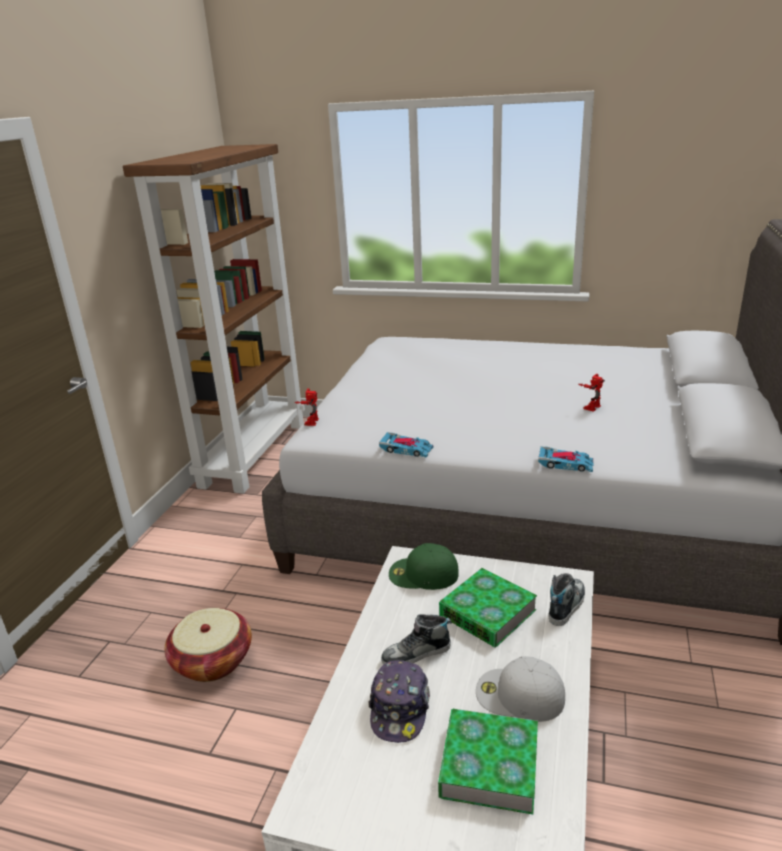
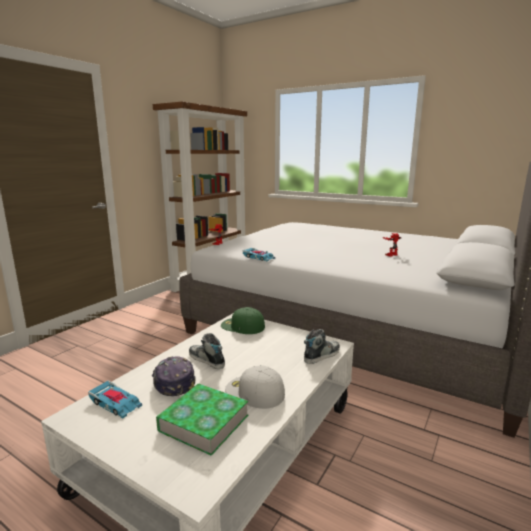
camera: 15 degrees right, 10 degrees down
(213, 661) = (121, 364): basket -> none
(400, 708) = (173, 382): cap -> cap turned 135 degrees clockwise
(416, 654) = (206, 360): shoe -> shoe turned 45 degrees clockwise
(487, 613) = (267, 349): book -> none
(565, 464) = (351, 273): toy car -> toy car (115, 403)

